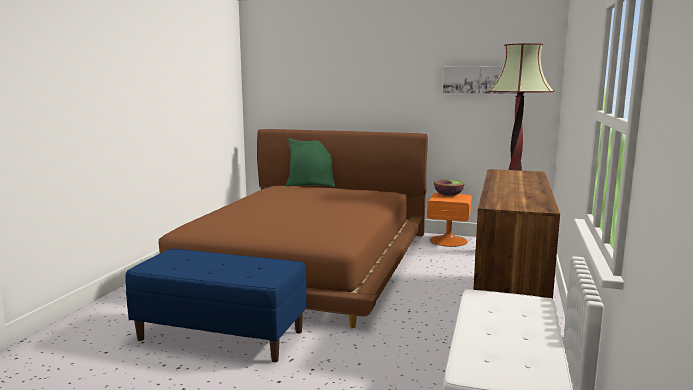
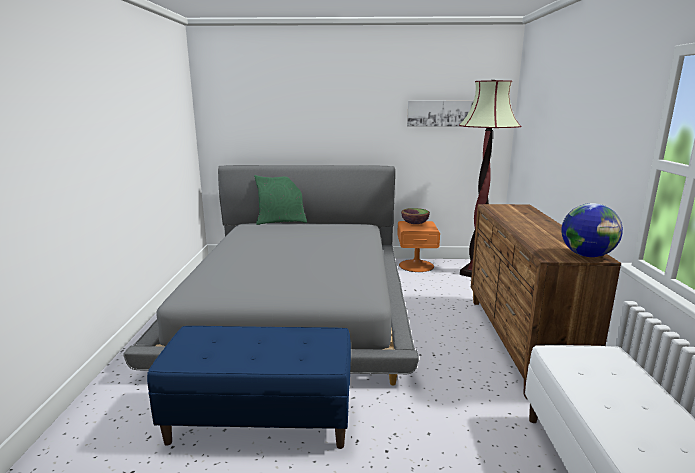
camera: 15 degrees left, 5 degrees up
(304, 261) = (296, 304): brown bed -> grey bed
(533, 207) = (587, 255): none -> globe

